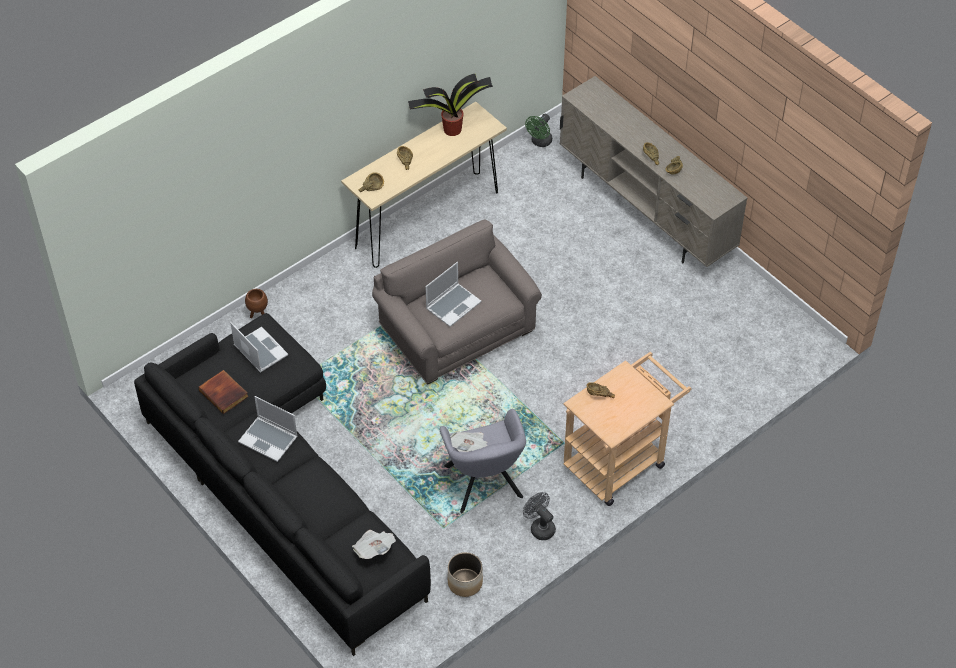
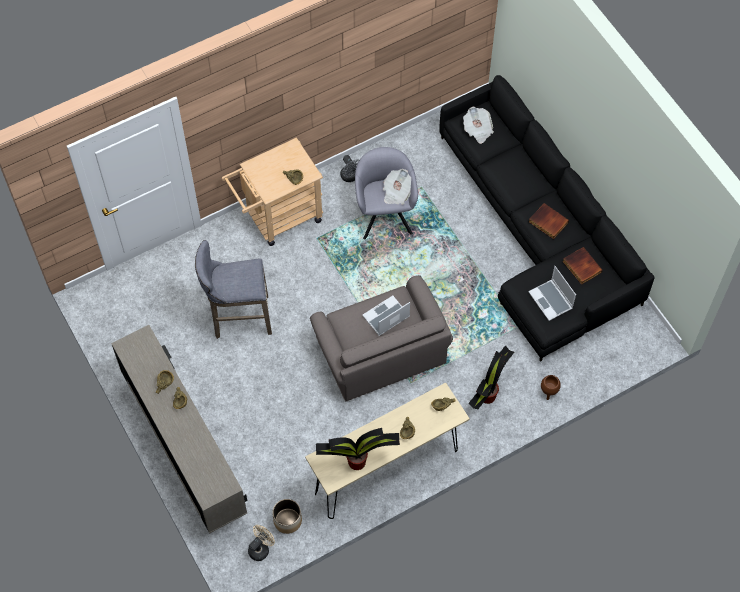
camera: 170 degrees left, 10 degrees up
(269, 439) = (547, 222): laptop -> book
(327, 303) = (488, 395): none -> potted plant
(465, 582) = (412, 147): planter -> planter (287, 521)
(540, 142) = (261, 548): green fan -> beige fan
(631, 340) = (238, 318): none -> grey stool

